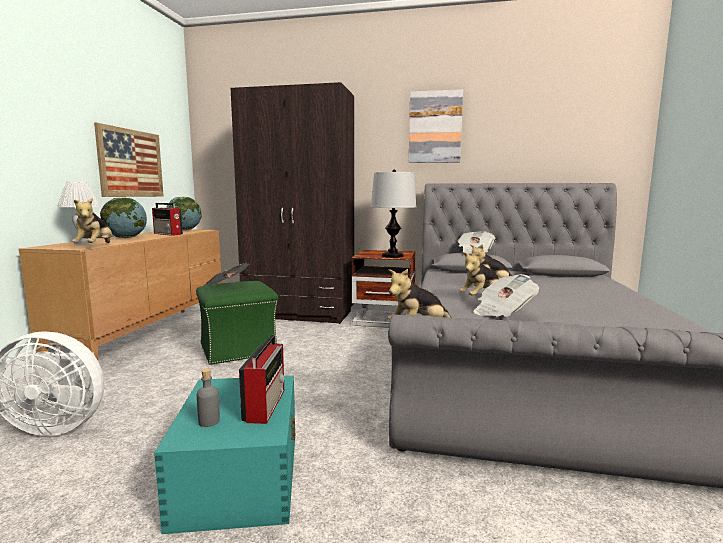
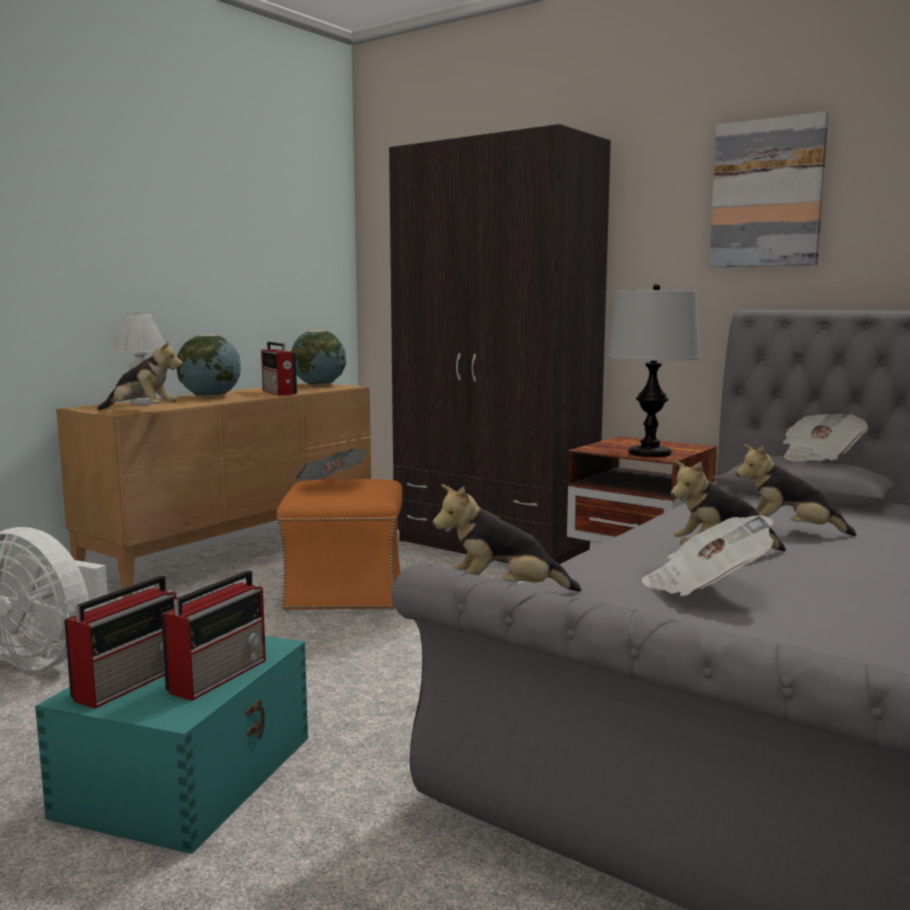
camera: 25 degrees right, 0 degrees up
(95, 247) = (141, 411): plush toy -> plush toy turned 90 degrees counterclockwise
(131, 163) = (240, 279): picture -> none
(209, 421) = (130, 682): grey bottle -> radio
(239, 349) = (346, 592): green ottoman -> orange ottoman

